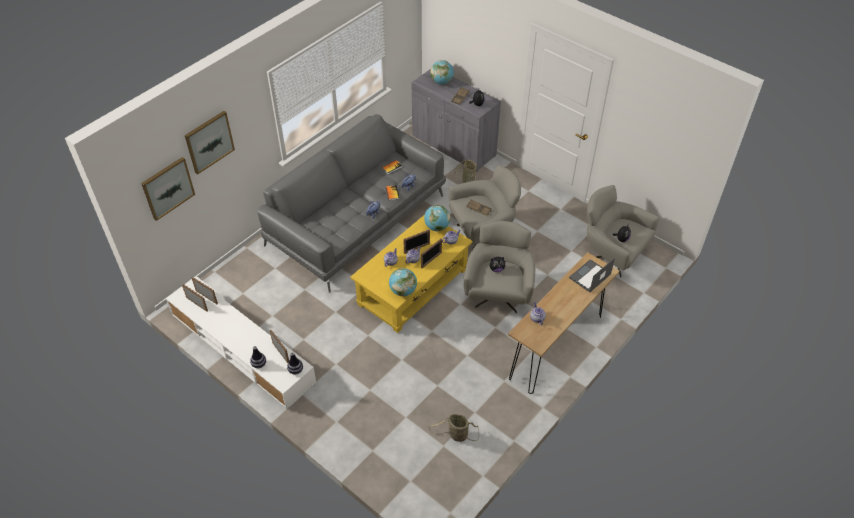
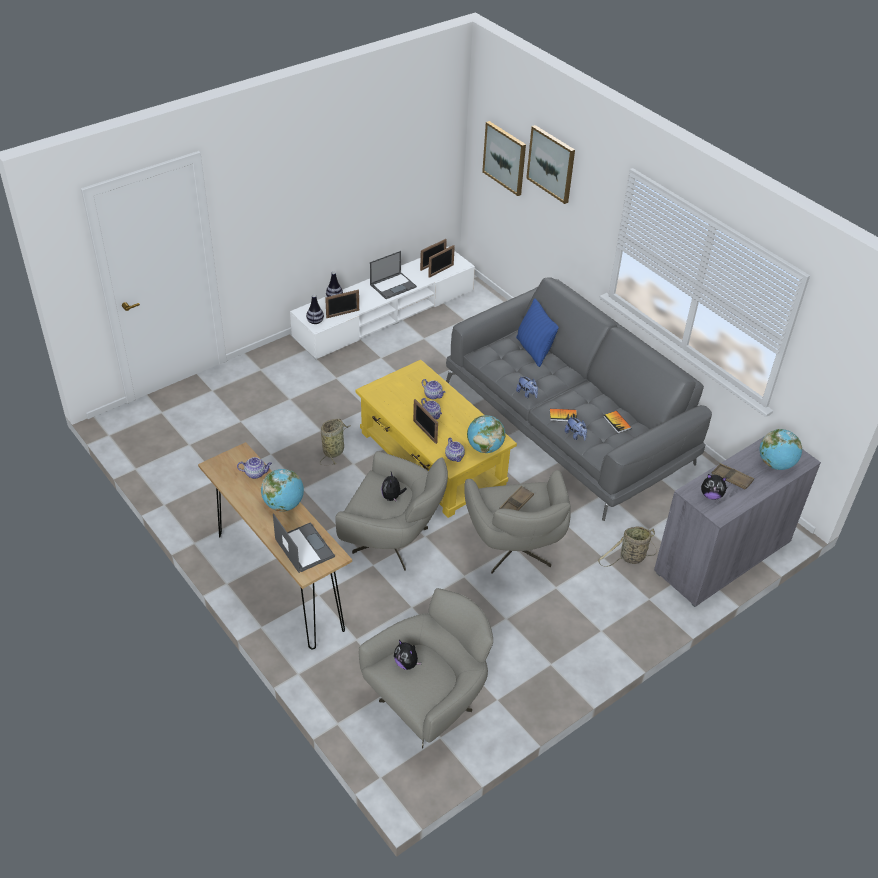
camera: 100 degrees right, 5 degrees down
(233, 326) = (393, 285): none -> laptop
(324, 215) = (534, 350): none -> blue pillow
(403, 291) = (381, 398): globe -> globe (284, 505)
(417, 248) = (450, 422): picture frame -> none
(456, 435) = (196, 457): basket -> basket (334, 450)

